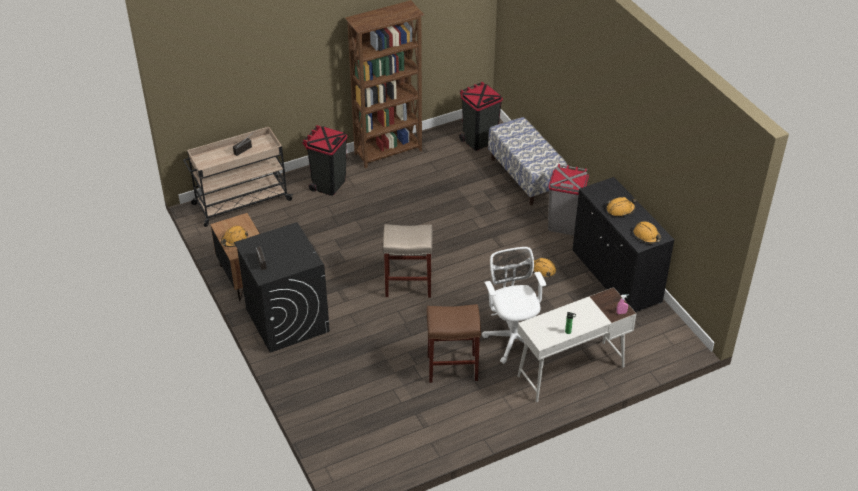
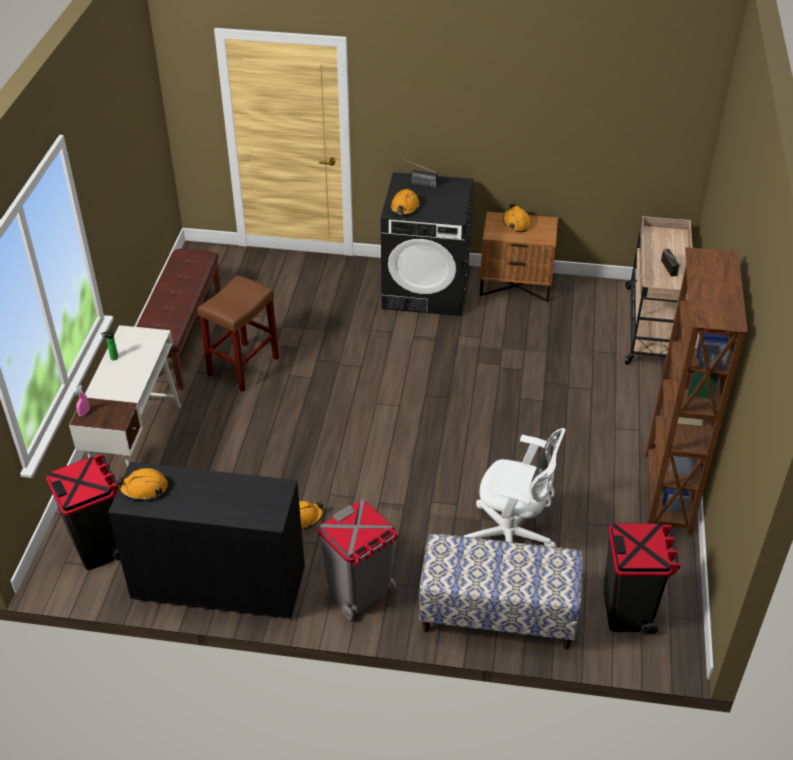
camera: 125 degrees right, 0 degrees up
(328, 184) = (634, 407): black trash can -> black trash can (99, 546)
(407, 285) = (392, 391): beige stool -> none
(456, 420) = (181, 338): none -> brown bench
(512, 337) = (232, 431): white office chair -> white office chair (512, 537)
(620, 210) = (215, 494): orange hard hat -> orange hard hat (404, 208)

